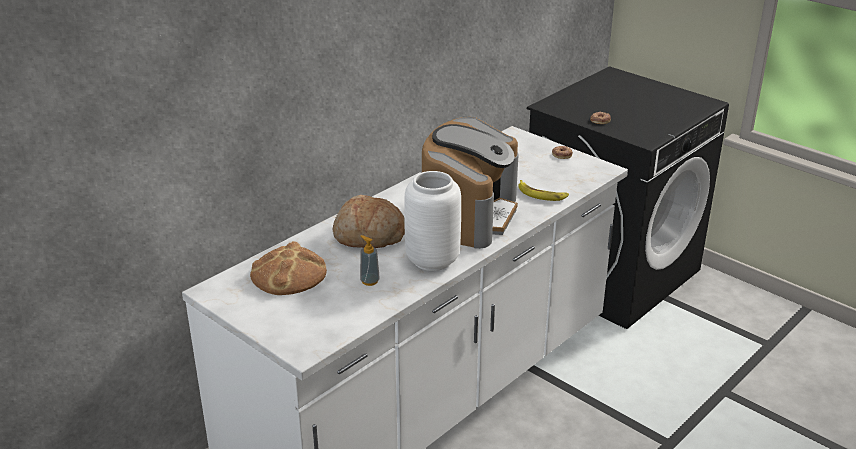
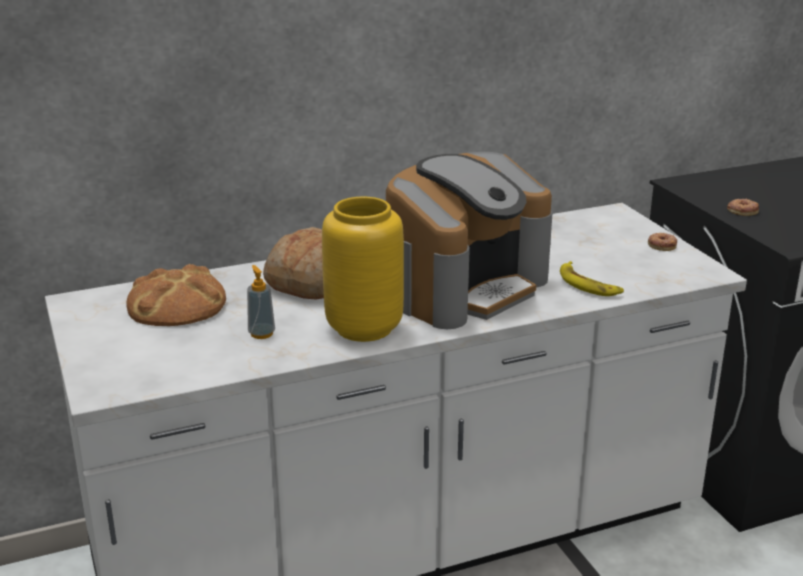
camera: 25 degrees right, 5 degrees down
(433, 260) = (366, 328): white vase -> yellow vase

